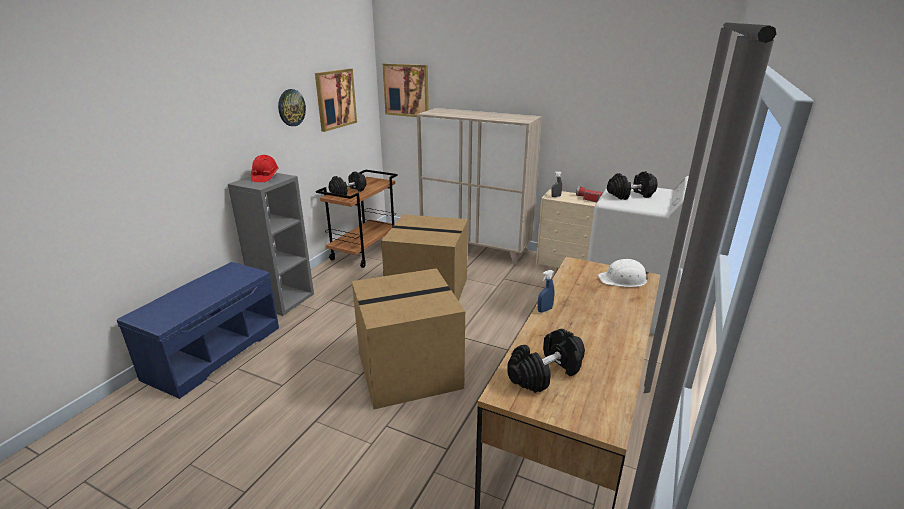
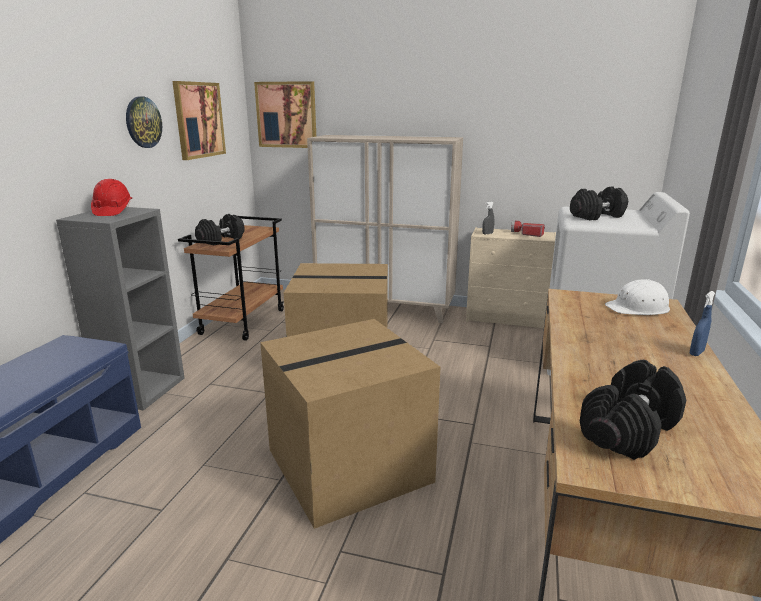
camera: 10 degrees left, 5 degrees down
(544, 310) = (567, 349): blue spray bottle -> blue spray bottle (696, 353)

